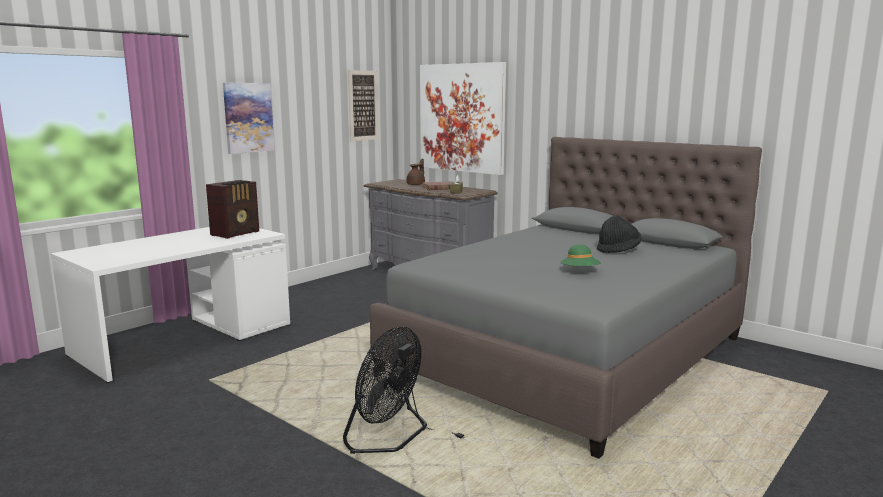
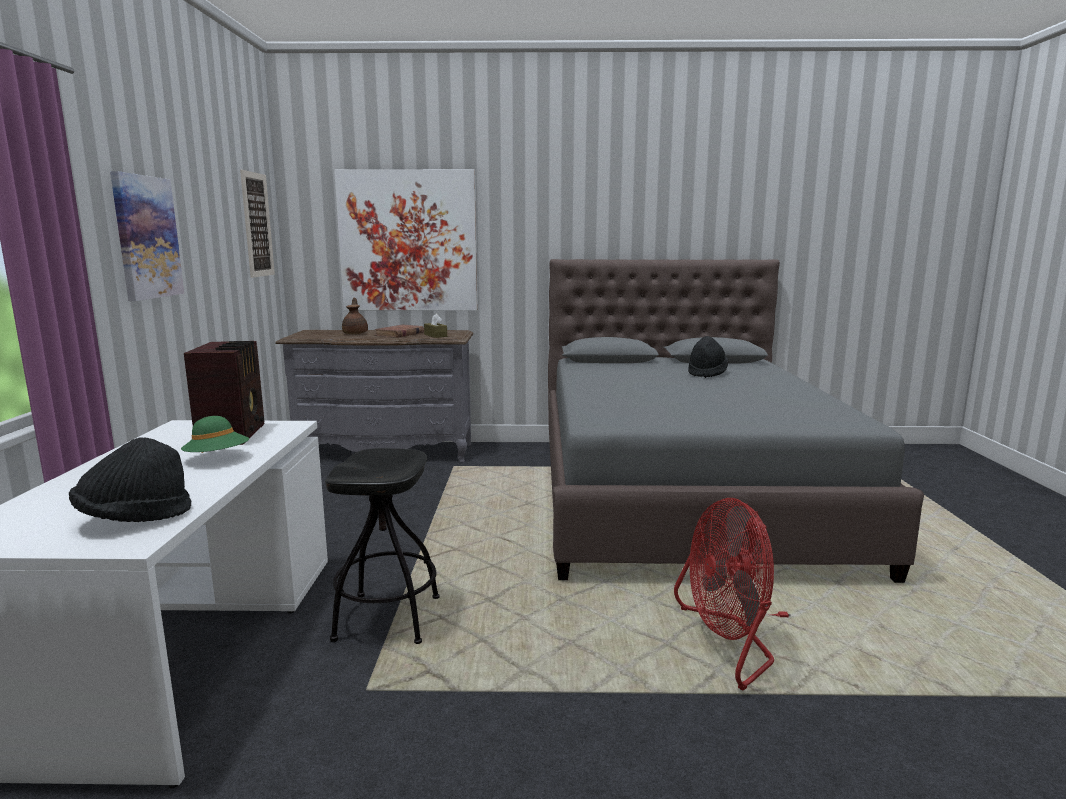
camera: 40 degrees left, 0 degrees up
(123, 257) = (135, 518): none -> black hat
(268, 357) = (387, 618): none -> black stool
(402, 434) = (733, 640): black fan -> red fan
(580, 272) = (749, 397): green hat -> green hat (217, 458)

